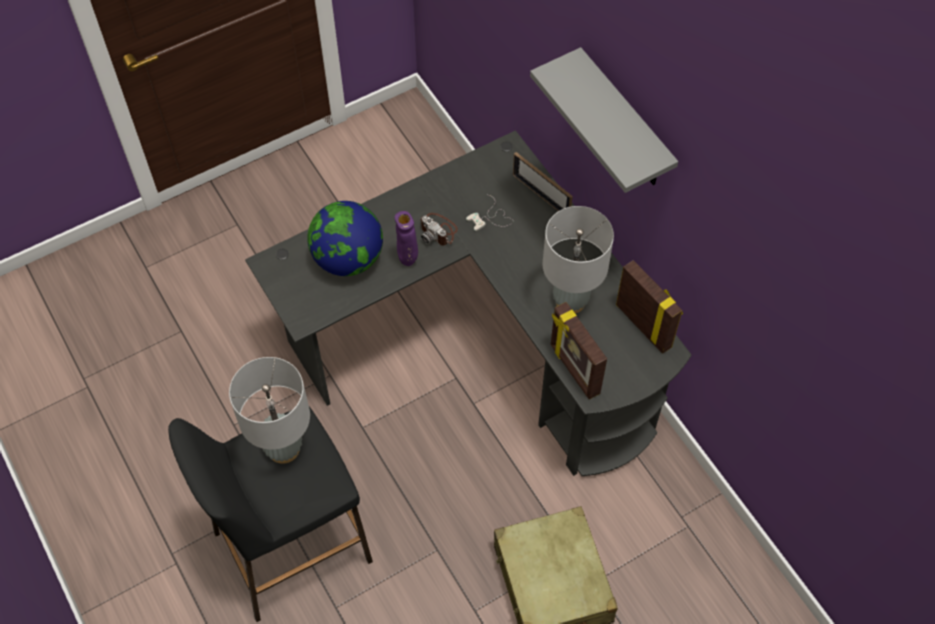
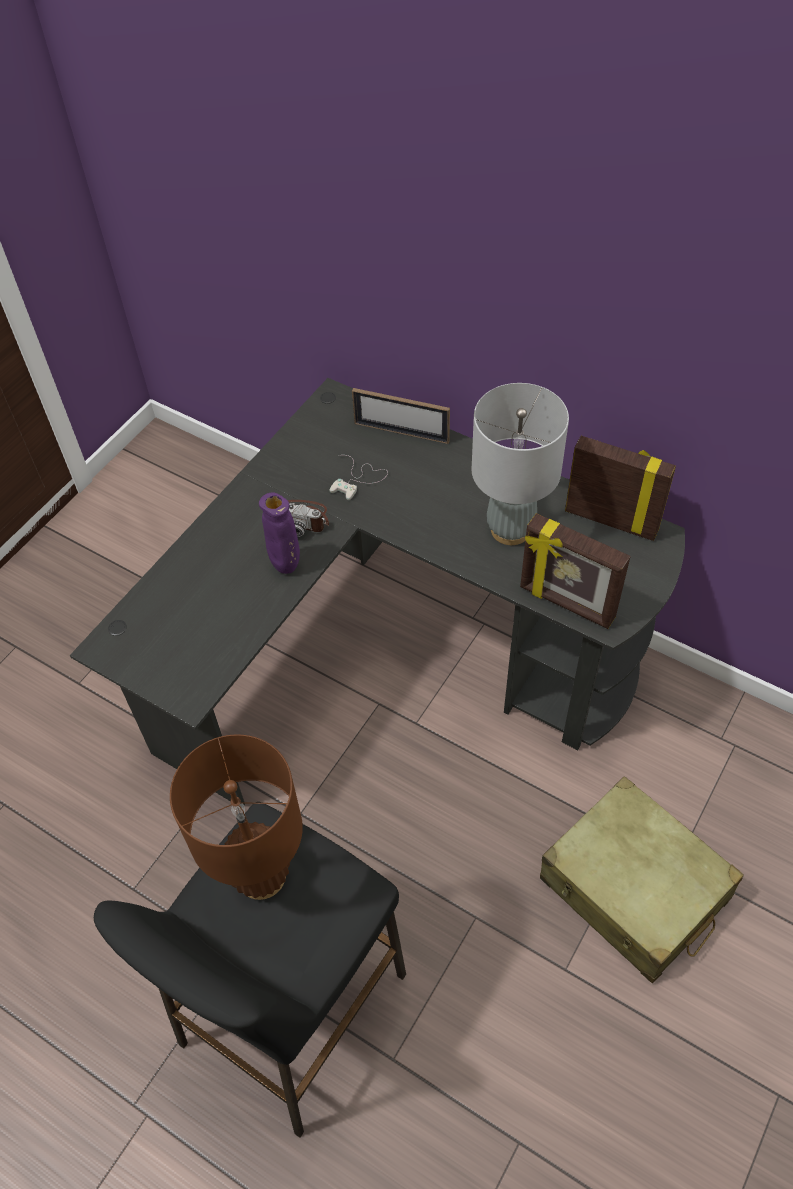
camera: 25 degrees left, 5 degrees down
(283, 448) = (260, 875): grey table lamp -> brown table lamp
(348, 258) = (209, 596): globe -> none
(624, 123) = (516, 255): grey shelf -> none

